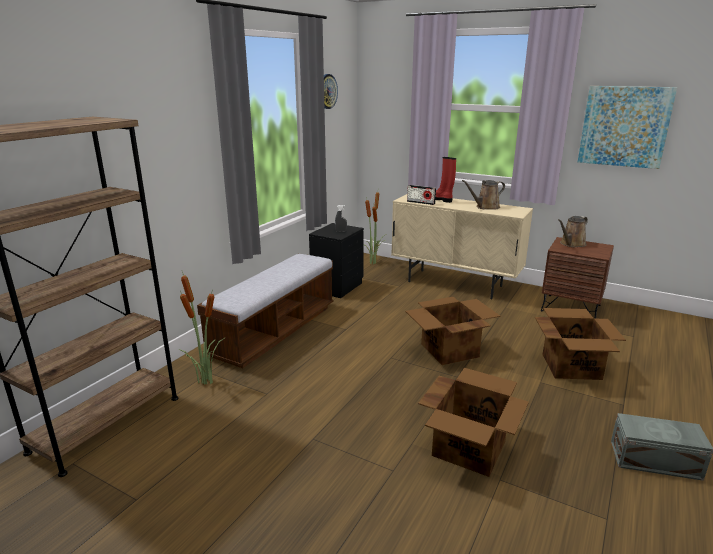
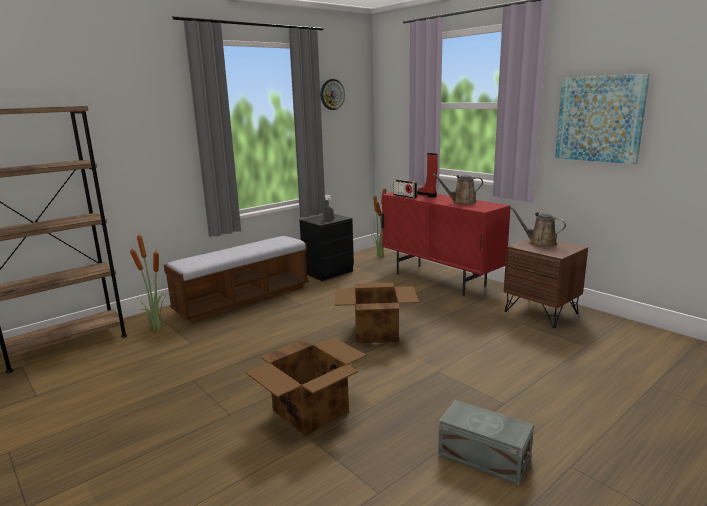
camera: 20 degrees right, 5 degrees down
(455, 284) = (440, 280): beige cabinet -> red cabinet
(571, 244) = (539, 243): brown watering can -> brown watering can turned 60 degrees clockwise
(571, 366) = (484, 362): cardboard box -> none

